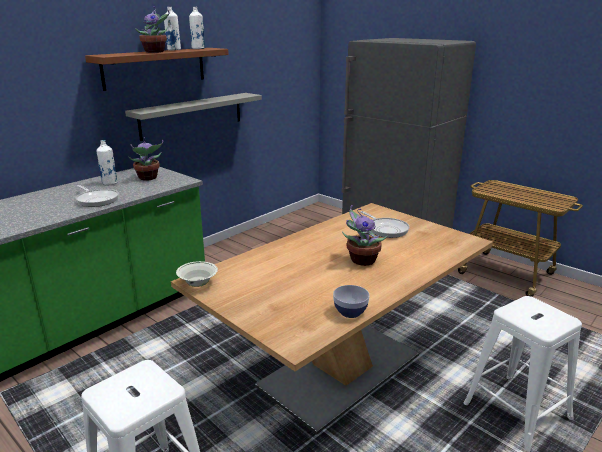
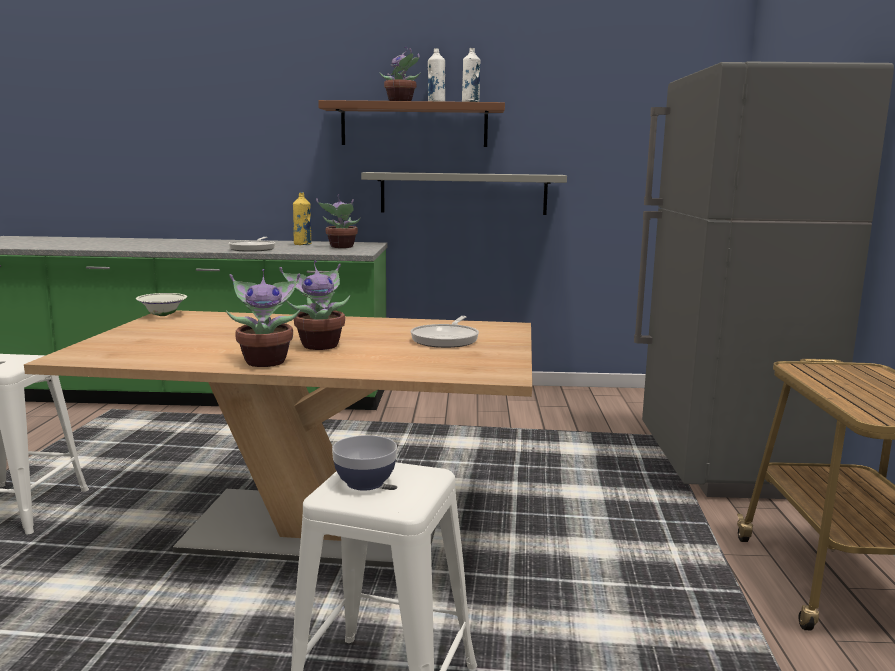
camera: 50 degrees right, 10 degrees down
(109, 183) = (302, 244): white bottle -> yellow bottle
(350, 312) = (165, 361): bowl -> bowl (365, 482)
(384, 283) = (266, 361): none -> potted plant

